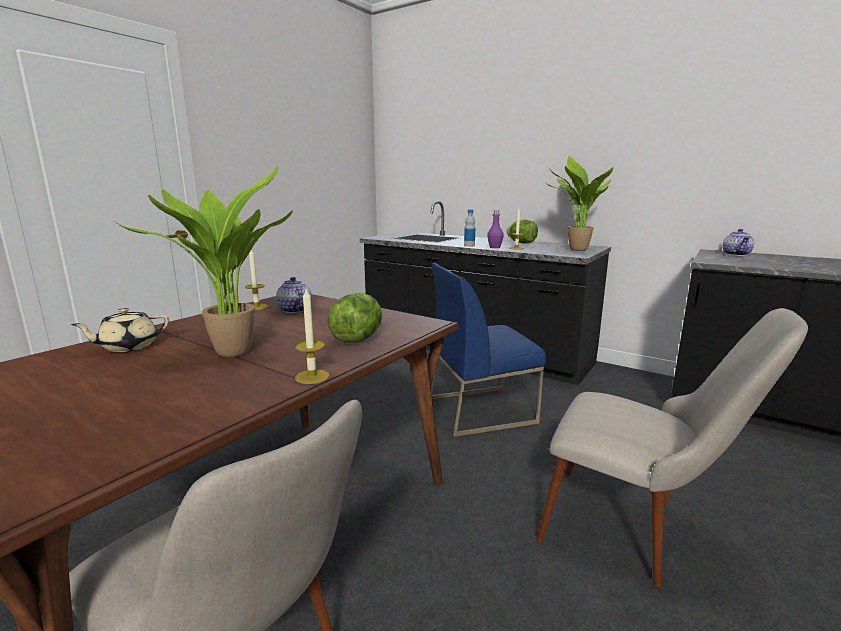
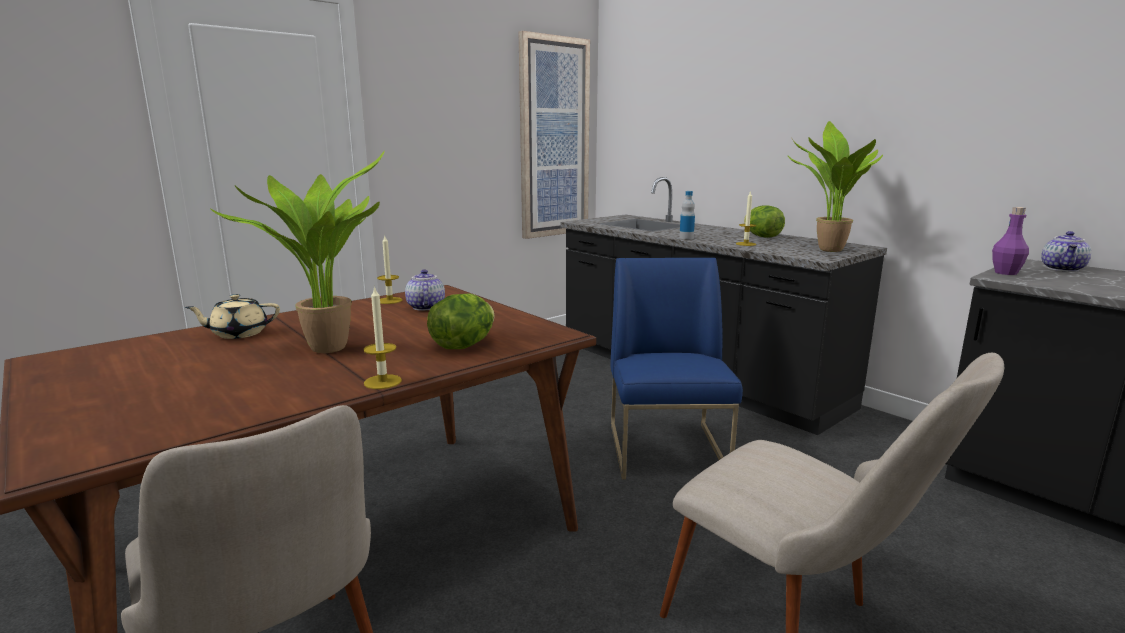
camera: 15 degrees right, 0 degrees up
(345, 172) = (553, 139): none -> picture
(481, 409) = (668, 450): blue chair -> blue chair turned 90 degrees clockwise
(494, 247) = (717, 241): purple bottle -> purple bottle (1005, 273)

